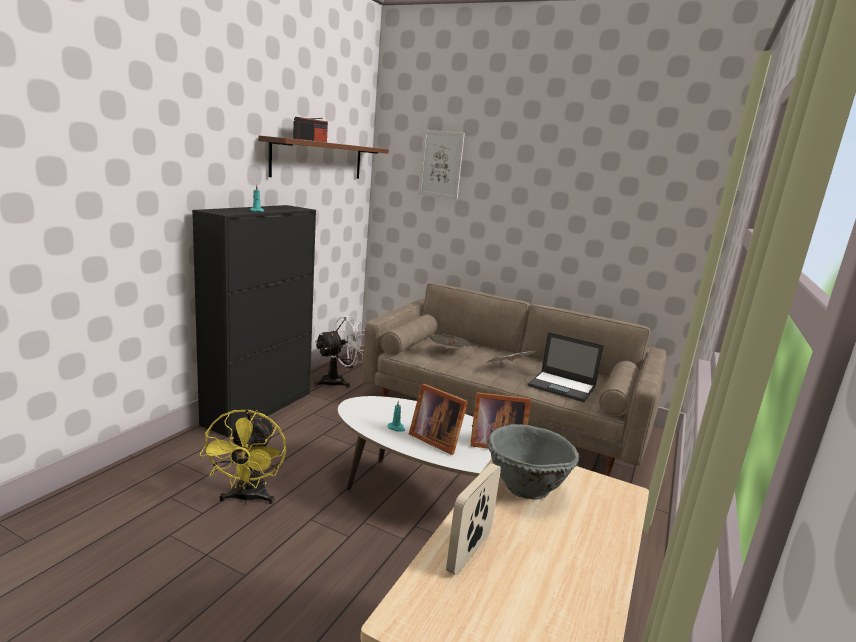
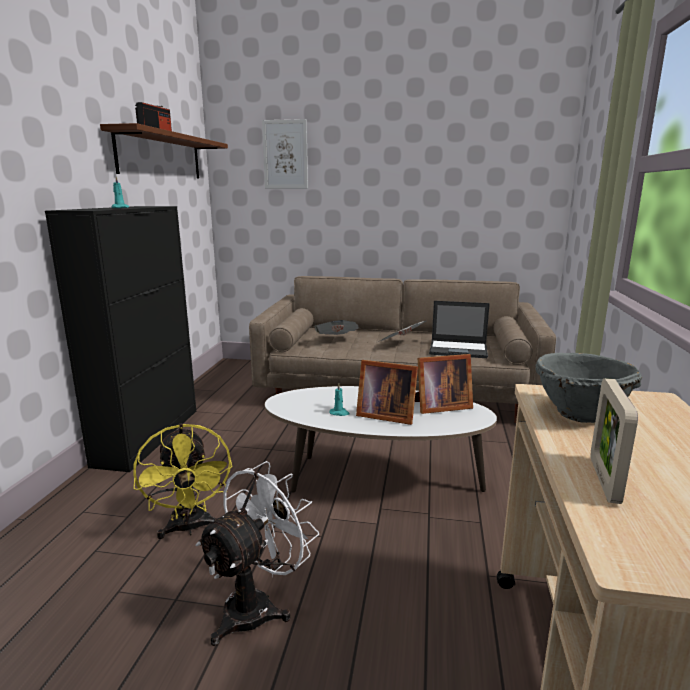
camera: 15 degrees left, 0 degrees up
(338, 381) = (219, 394): white fan -> white fan (257, 605)

